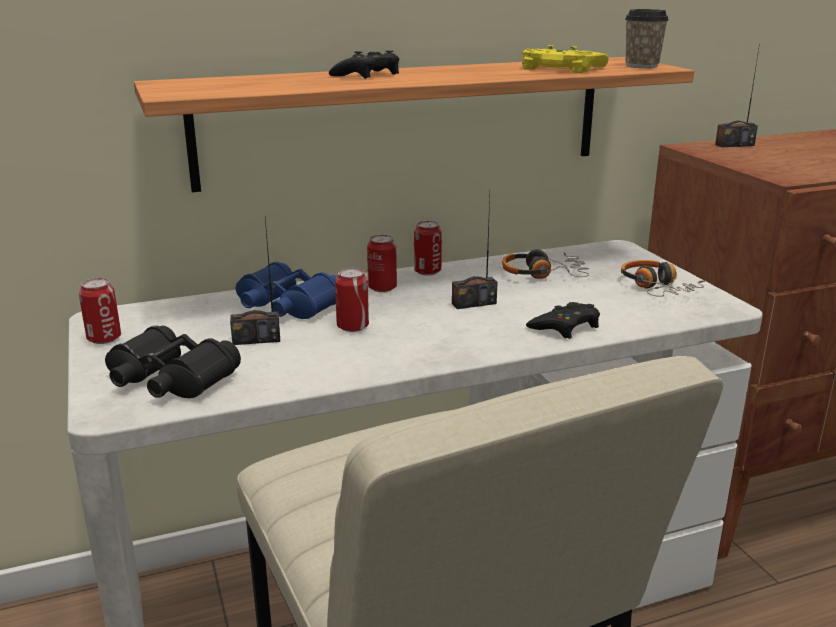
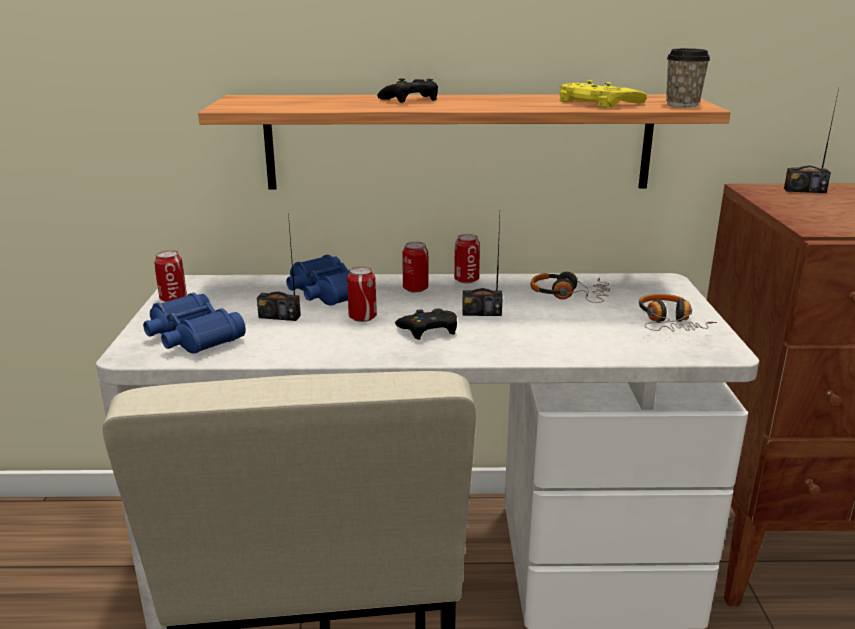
camera: 20 degrees right, 0 degrees up
(170, 379) = (192, 337): black binoculars -> blue binoculars
(565, 327) = (545, 345): black game controller -> black game controller (429, 330)

